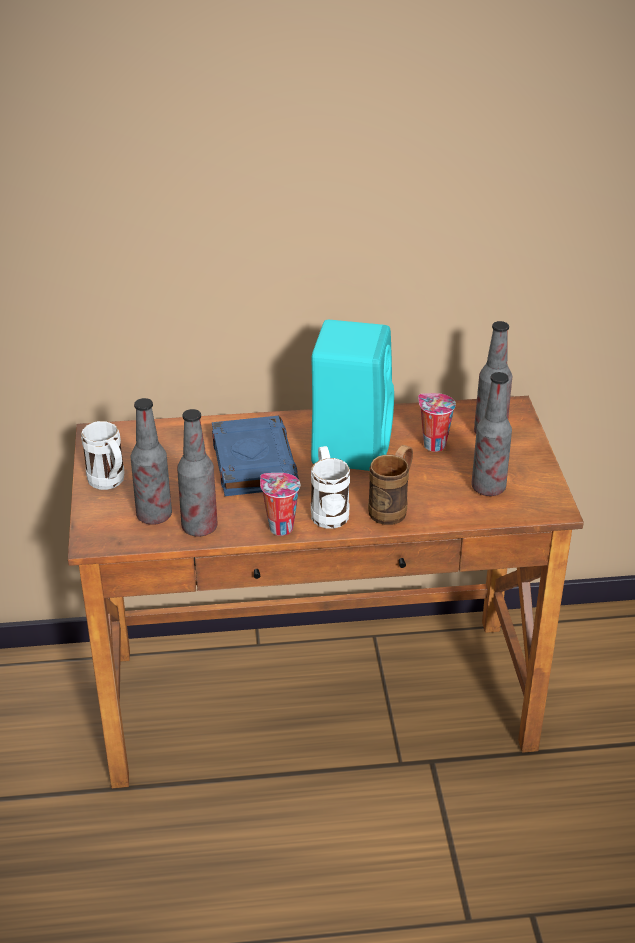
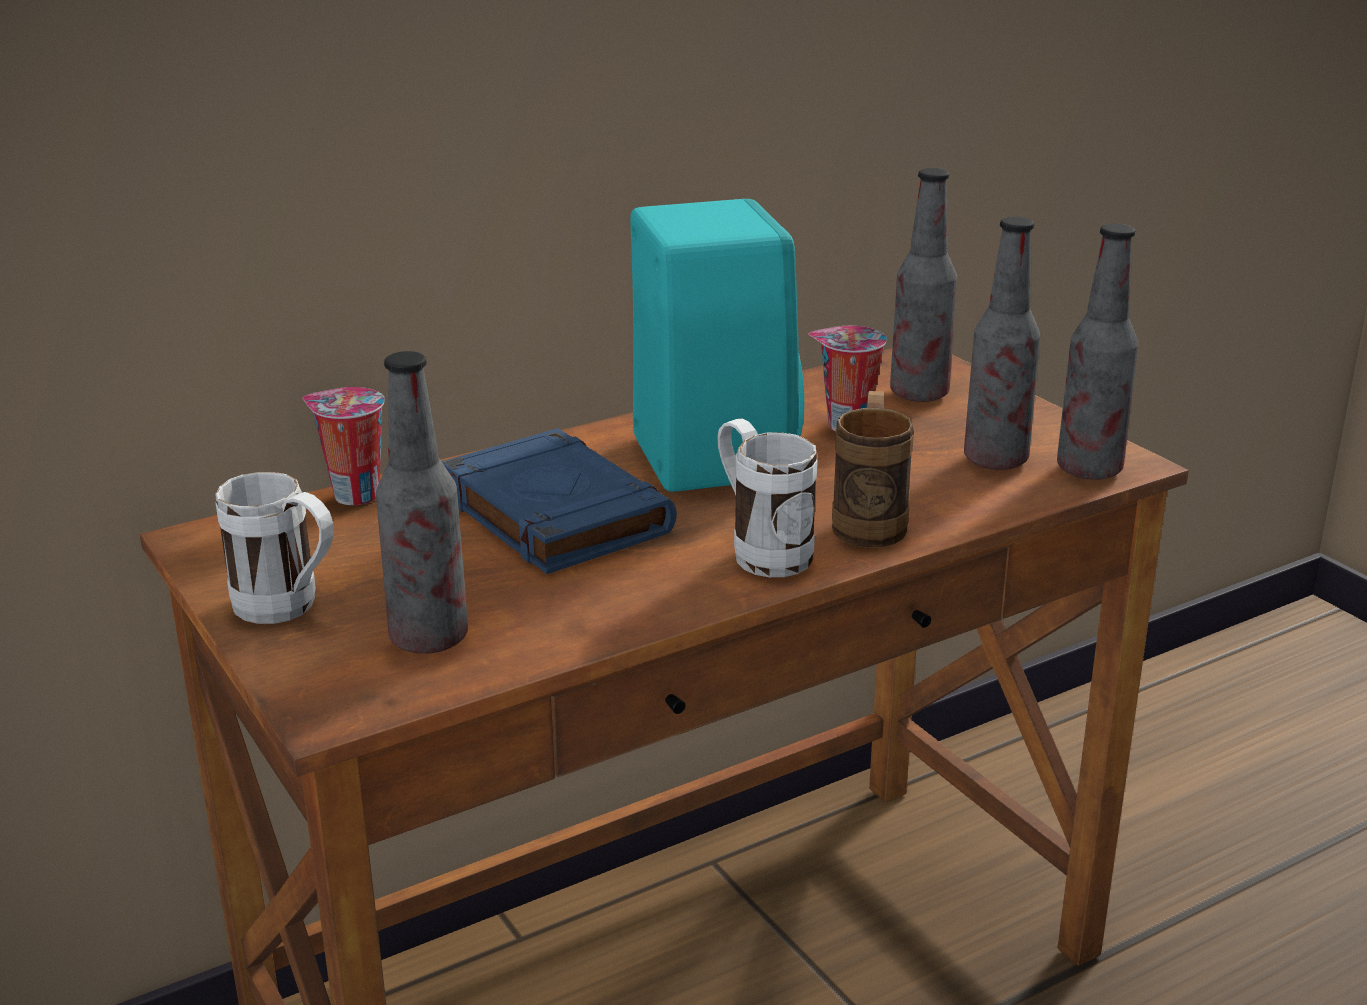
camera: 25 degrees left, 10 degrees down
(199, 527) = (540, 634): bottle -> bottle (1089, 469)
(279, 527) = (697, 597): cup -> cup (353, 495)

